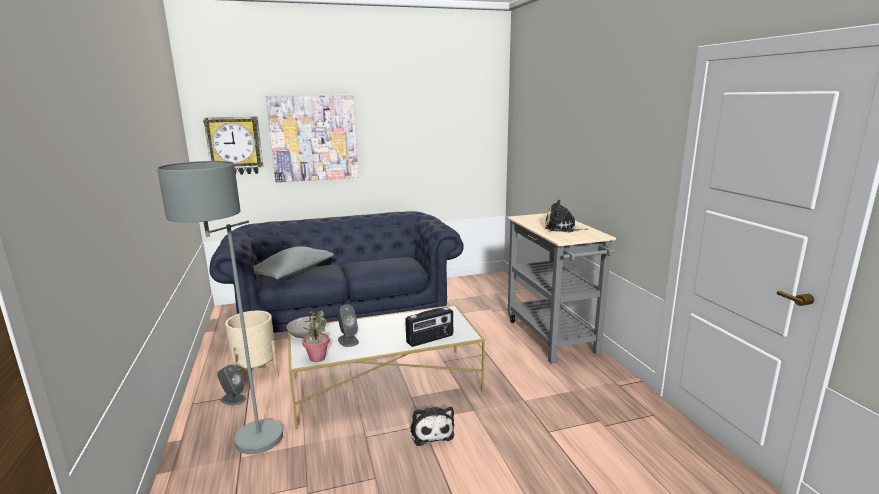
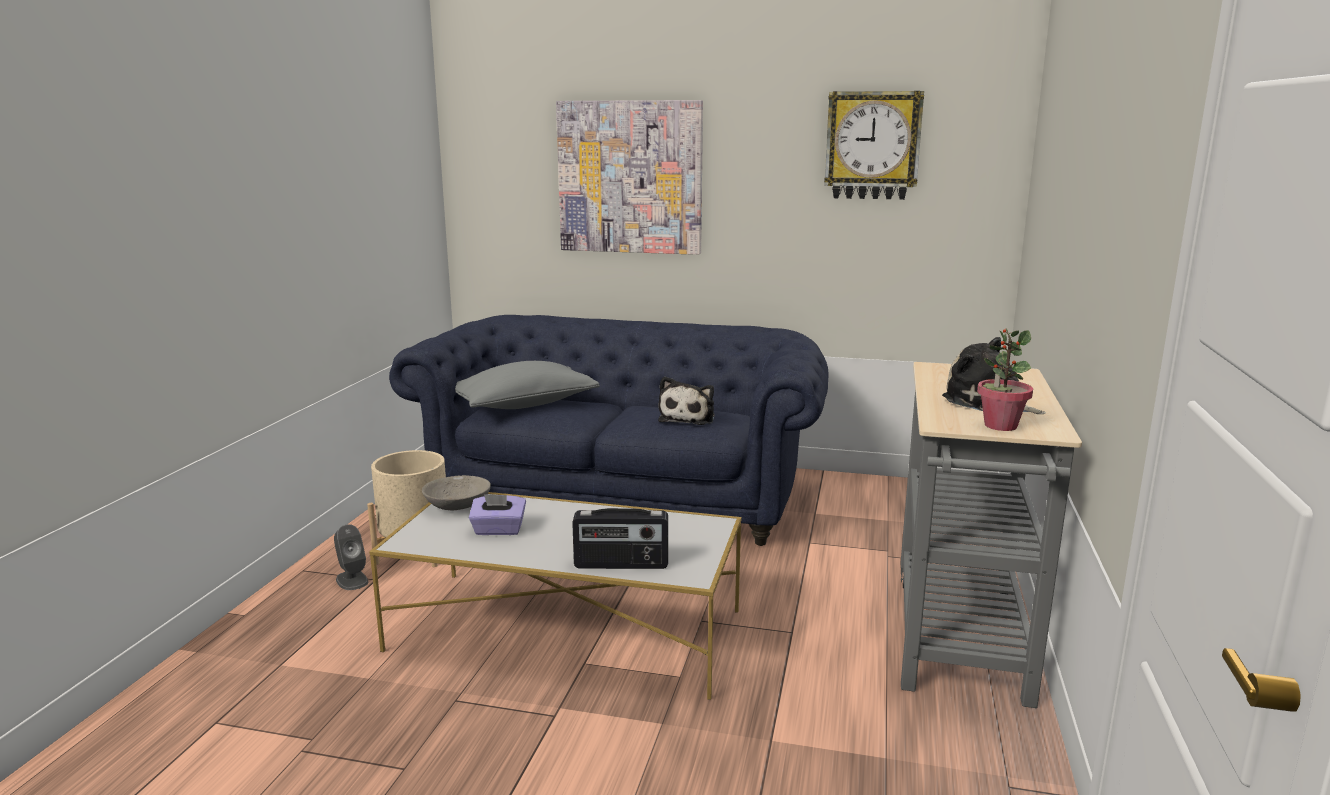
camera: 30 degrees right, 0 degrees up
(234, 146) = (507, 184): wall clock -> wall clock (872, 145)
(248, 447) = (302, 654): grey floor lamp -> none
(317, 358) = (426, 544): potted plant -> potted plant (1000, 425)
(348, 340) = (498, 530): grey speaker -> purple tissue box
(431, 431) = (556, 731): plush toy -> plush toy (688, 418)

